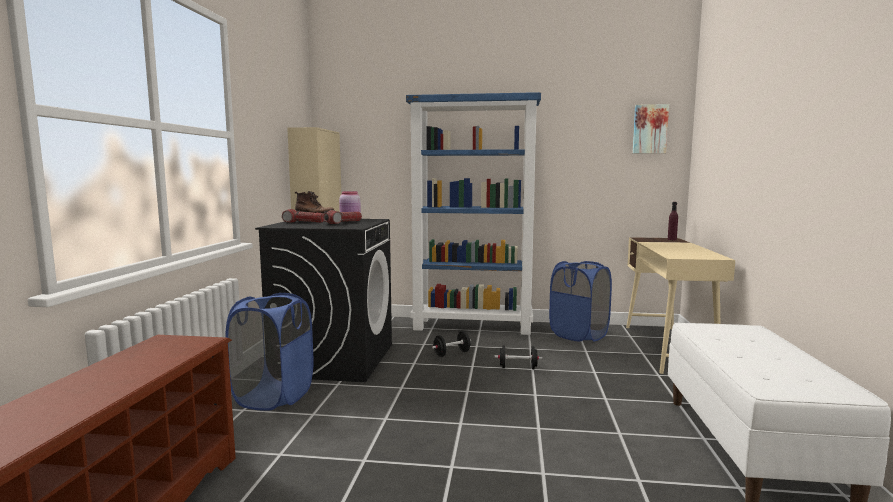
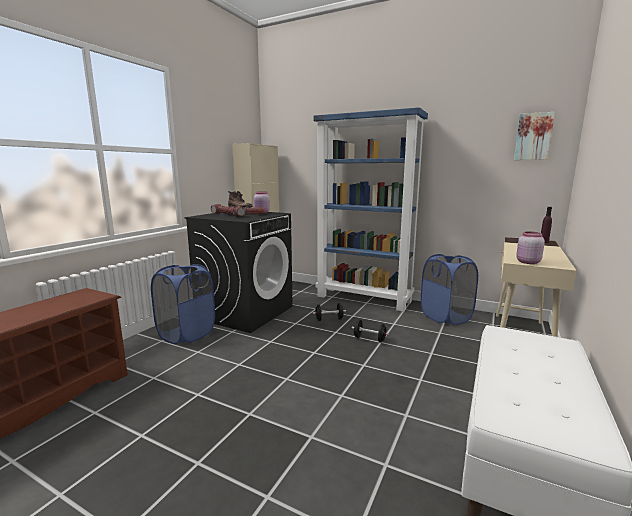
camera: 20 degrees right, 5 degrees up
(686, 256) = (527, 262): none -> pink jar

